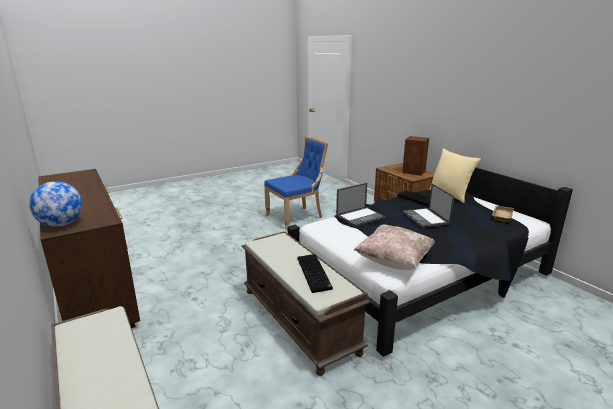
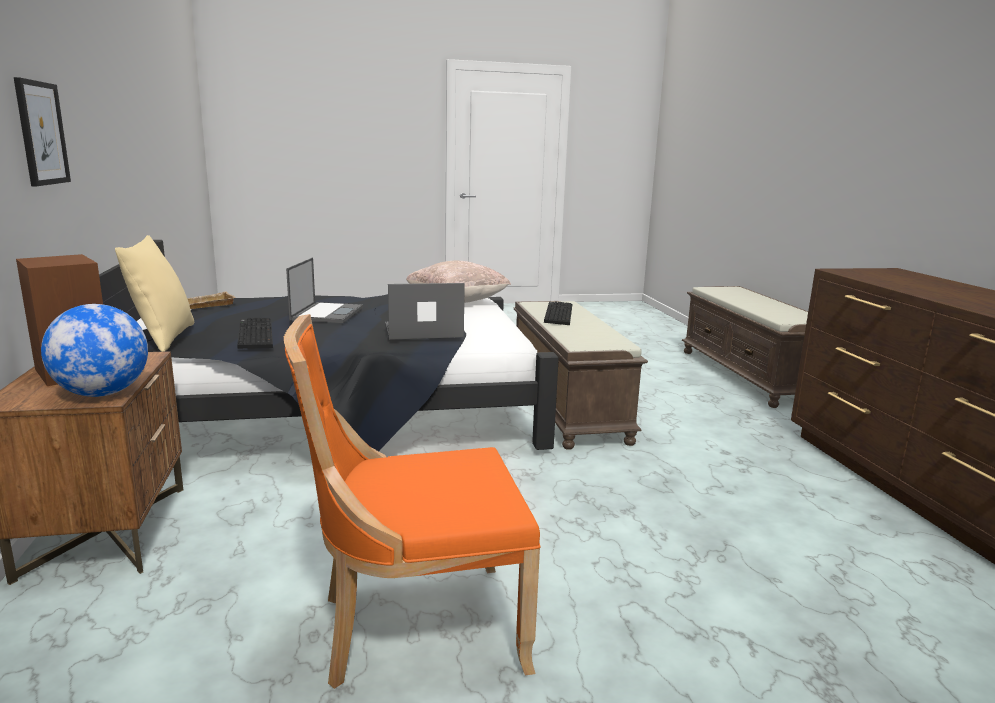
camera: 160 degrees left, 5 degrees down
(61, 224) = (903, 274): globe -> globe (103, 393)
(296, 217) = (414, 628): blue chair -> orange chair
(471, 105) = (41, 133): none -> picture

